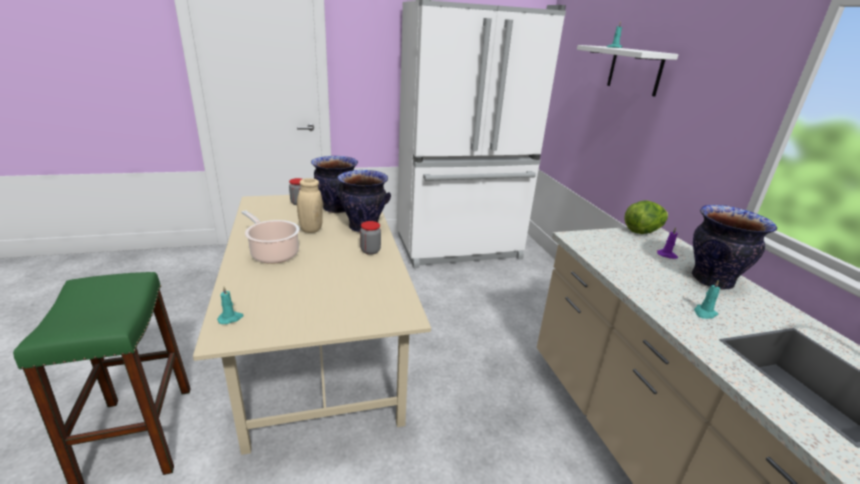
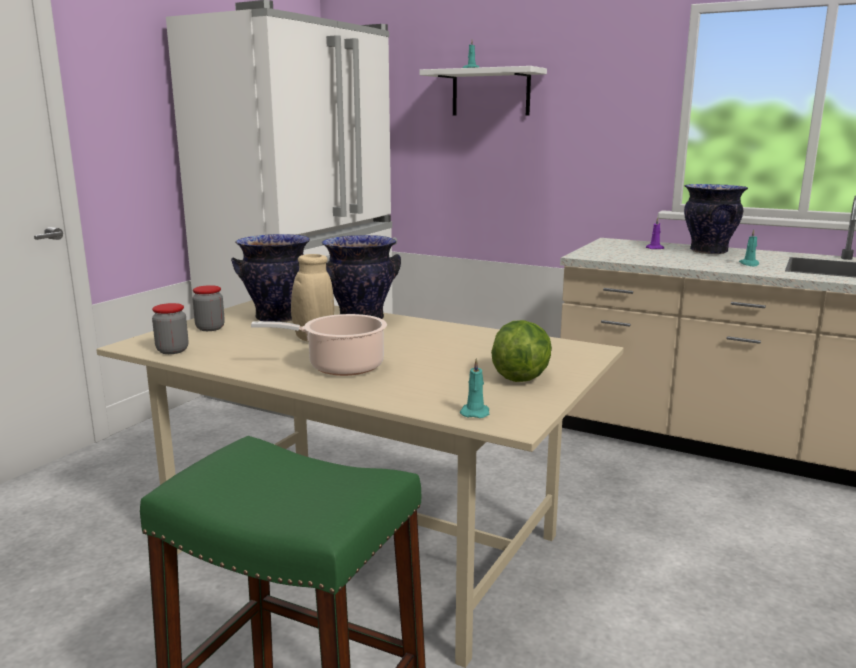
camera: 45 degrees left, 10 degrees down
(370, 251) = (428, 330): jar -> jar (172, 350)
(642, 231) = (605, 242): lettuce -> lettuce (521, 375)

